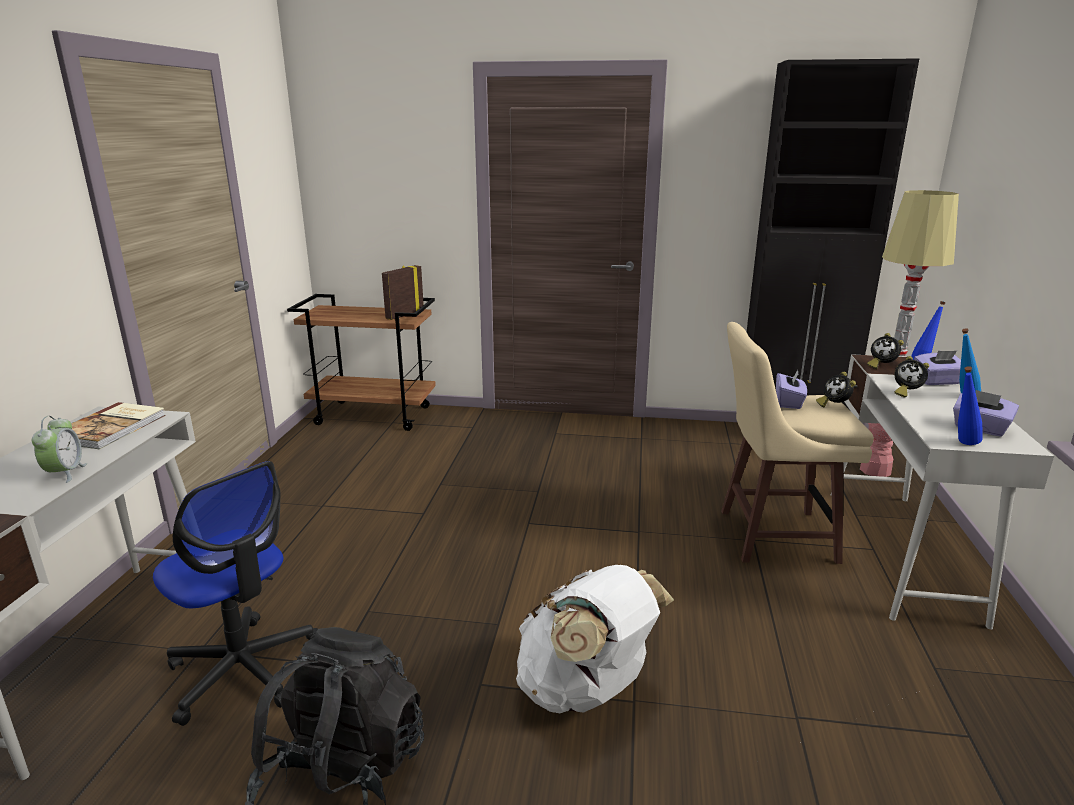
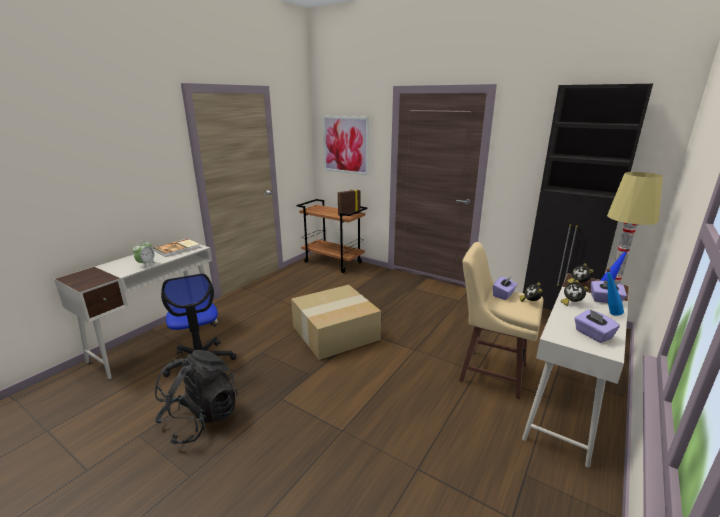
camera: 25 degrees right, 0 degrees up
(375, 180) = (345, 145): none -> picture
(482, 539) = (335, 333): none -> cardboard box
(586, 689) = (324, 417): white backpack -> none
(961, 444) = (564, 341): blue bottle -> none

